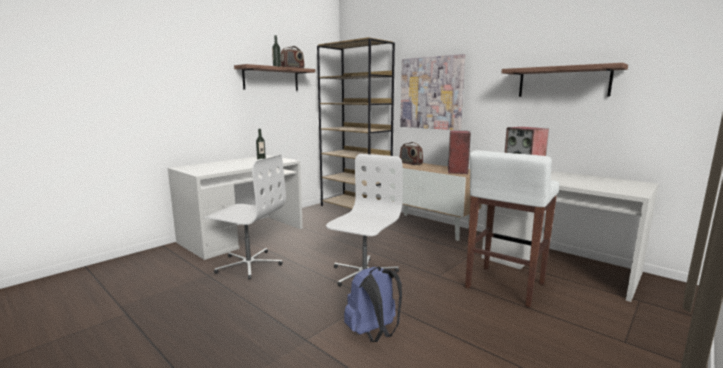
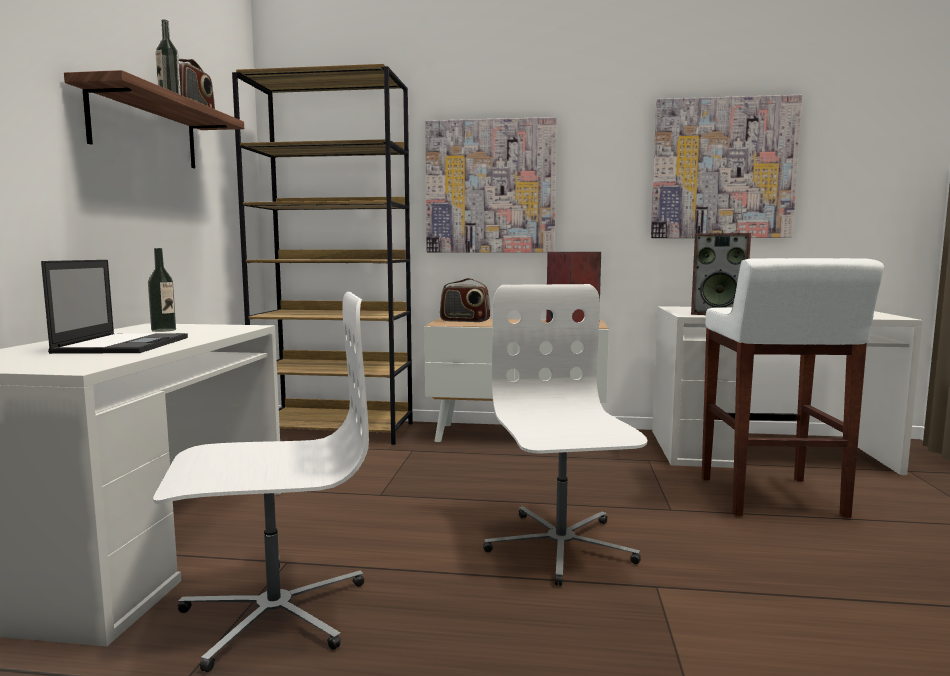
camera: 35 degrees left, 5 degrees down
(234, 165) = (124, 344): none -> laptop
(374, 333) = (775, 653): blue backpack -> none
(563, 82) = (722, 169): shelf -> picture

